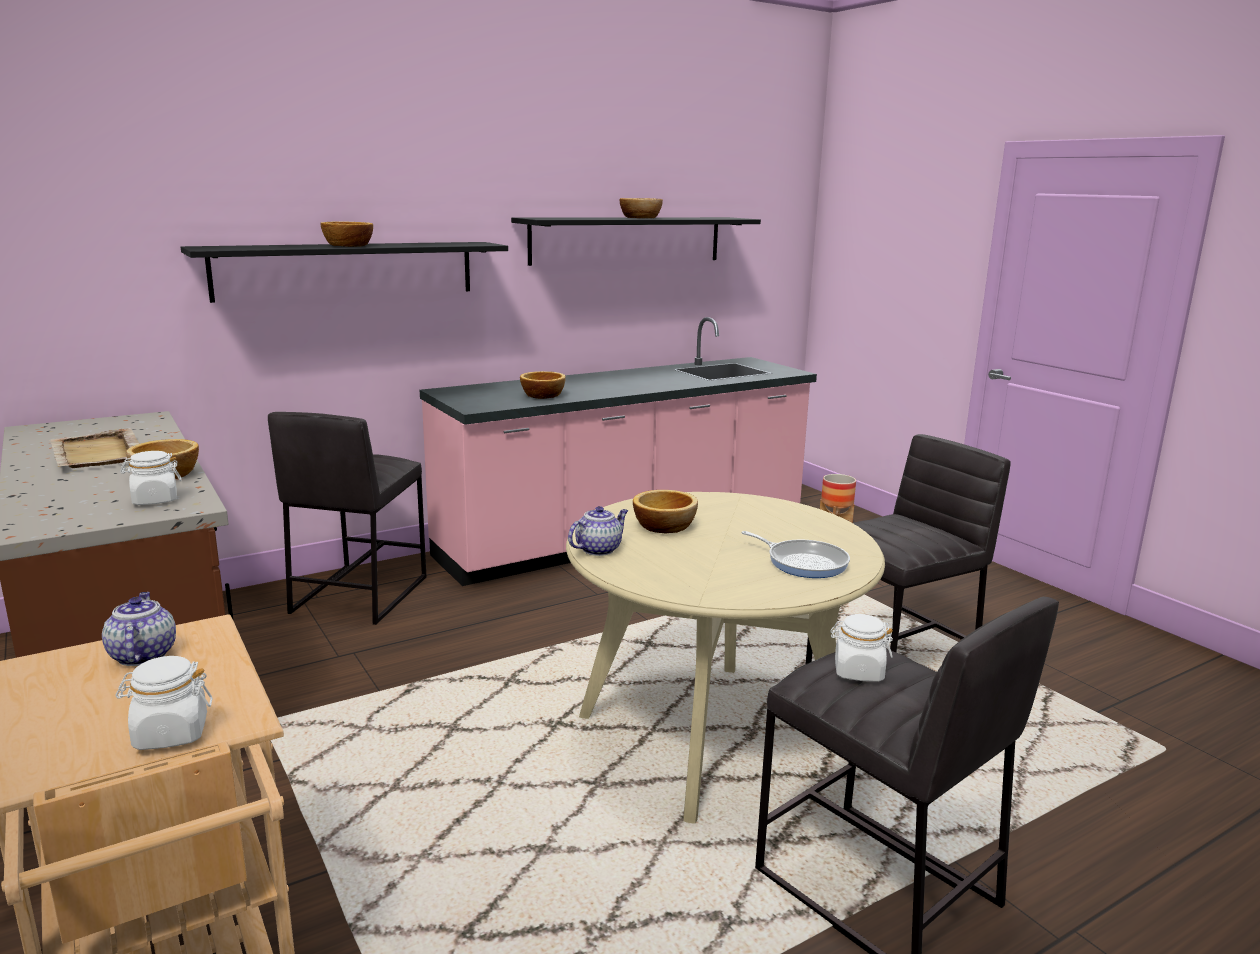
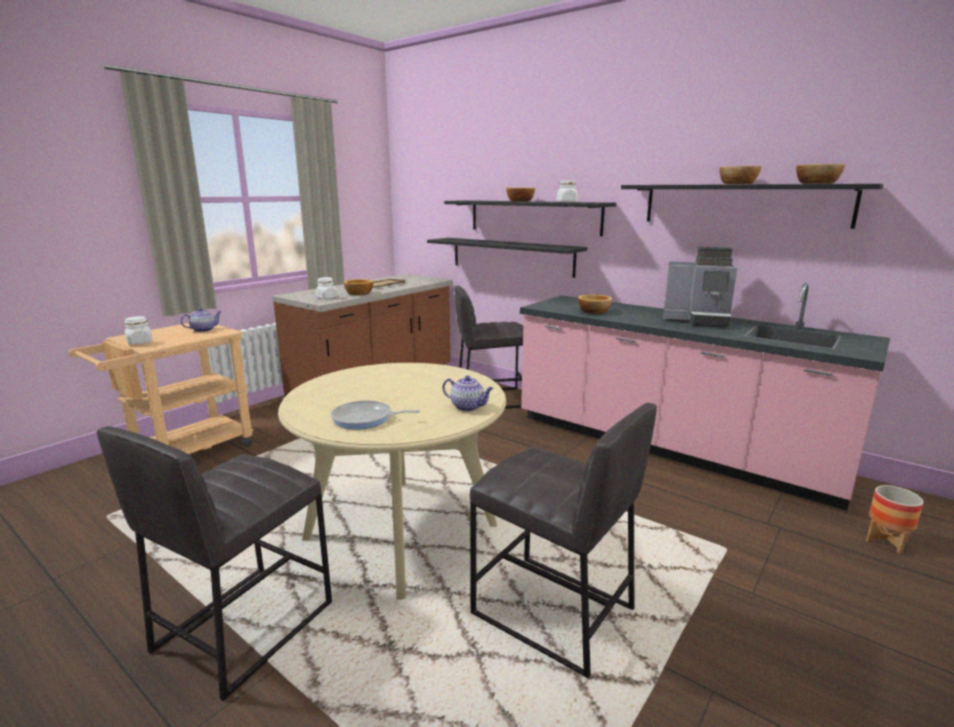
camera: 70 degrees right, 0 degrees up
(307, 342) = (511, 256): none -> black shelf
(599, 549) = (359, 371): teapot -> teapot (468, 407)
(636, 378) = (697, 320): none -> coffee machine
(664, 526) = (411, 379): bowl -> bowl (817, 183)
(803, 562) = (365, 419): frying pan -> frying pan turned 75 degrees clockwise
(858, 672) = (245, 470): white jar -> white jar (566, 202)

